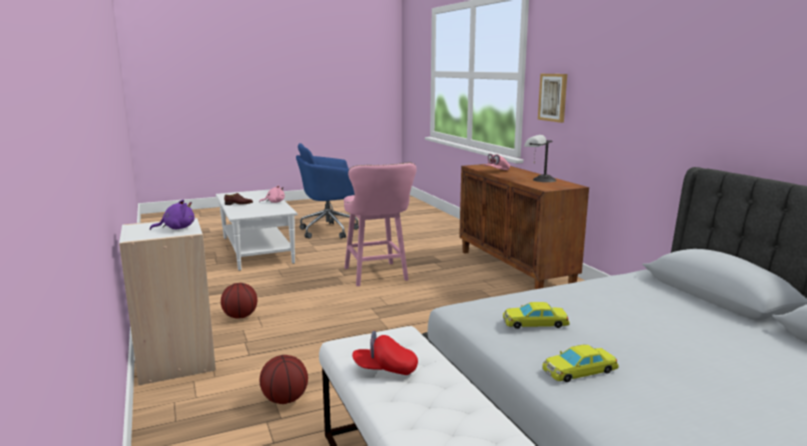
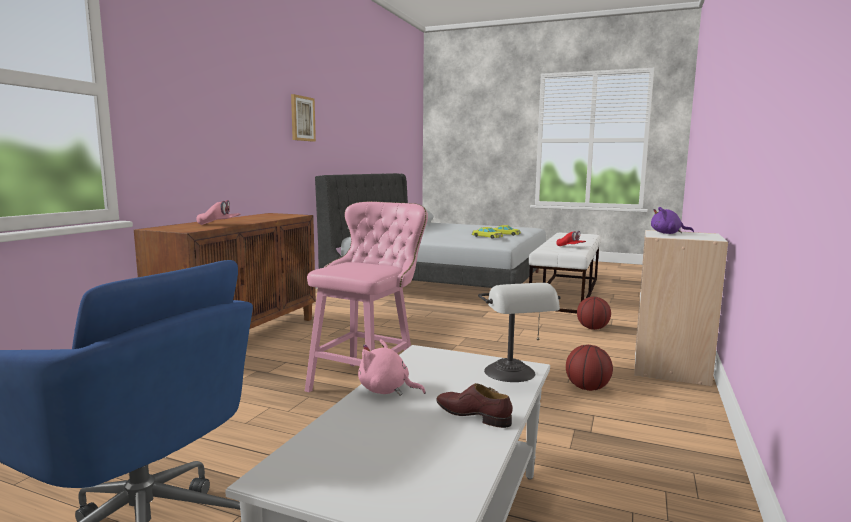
camera: 135 degrees left, 5 degrees down
(539, 179) = (254, 217): table lamp -> table lamp (515, 376)
(553, 97) = (172, 126): picture -> picture (302, 118)

